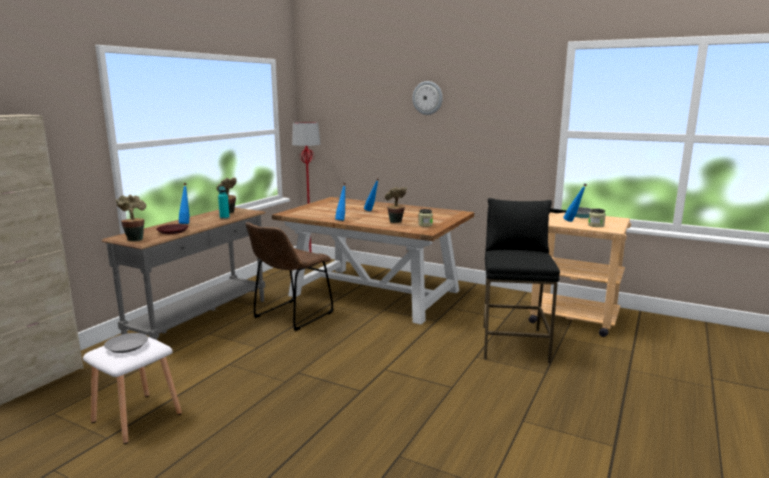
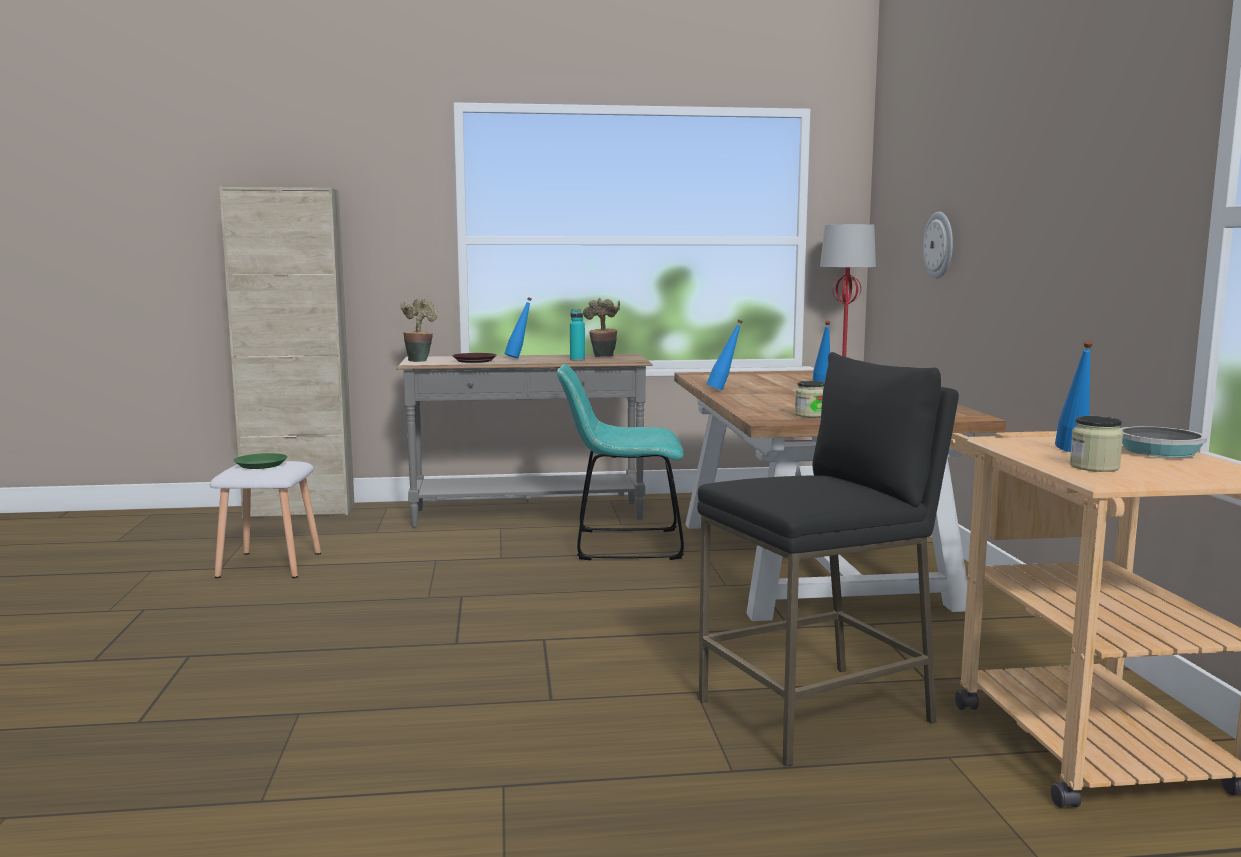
camera: 55 degrees right, 5 degrees down
(127, 346) = (261, 465): grey plate -> green plate
(291, 316) = (621, 545): brown chair -> turquoise chair
(396, 222) = (781, 405): potted plant -> none
(427, 98) = (1006, 154): wall clock -> wall clock (939, 245)

